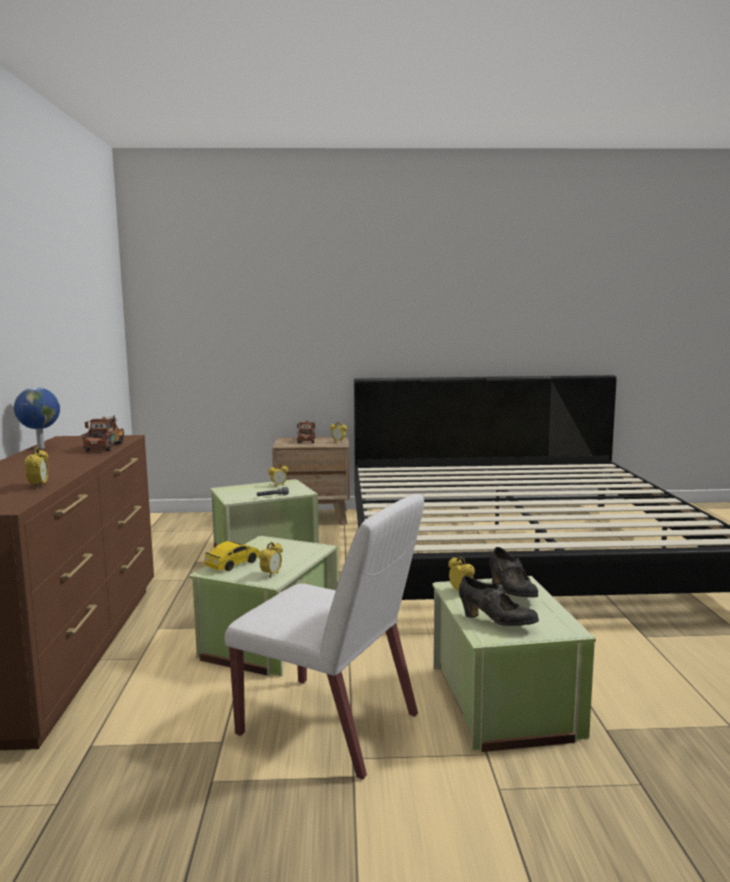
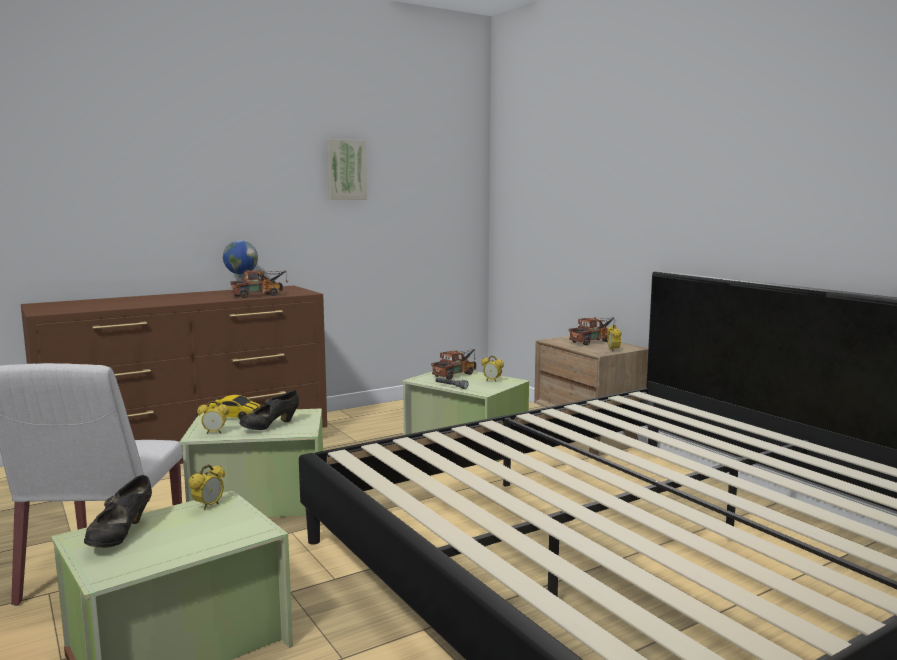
camera: 60 degrees right, 0 degrees up
(39, 486) = (108, 307): alarm clock -> none
(64, 300) = (345, 170): none -> picture
(241, 489) = (456, 374): none -> toy truck
(511, 592) = (219, 530): black shoe -> black shoe (270, 426)

